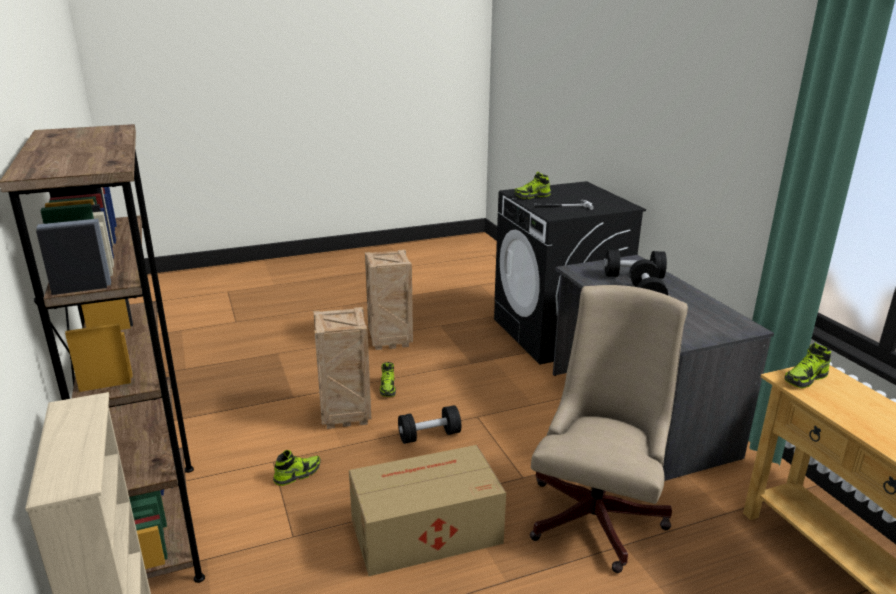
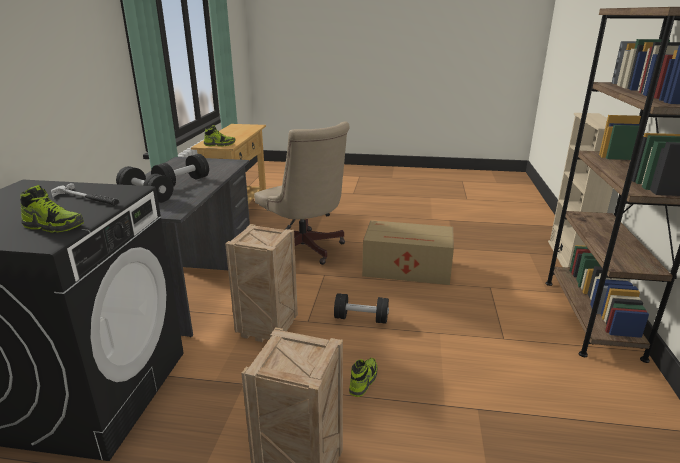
camera: 150 degrees left, 0 degrees up
(297, 474) = (482, 322): shoe -> none
(344, 415) = (426, 362): crate -> crate (269, 329)
(599, 512) = (305, 250): beige office chair -> beige office chair turned 90 degrees counterclockwise

